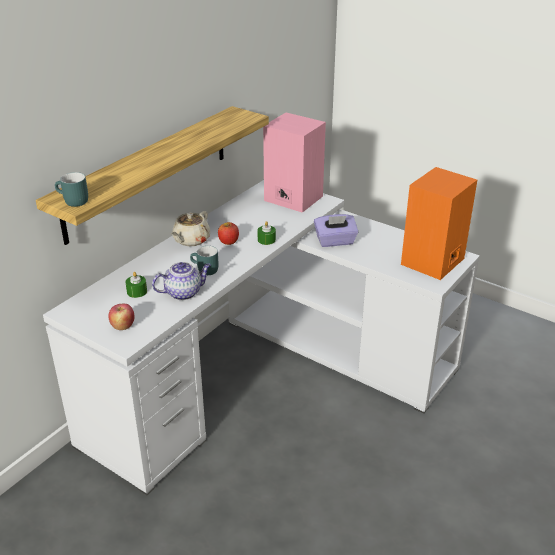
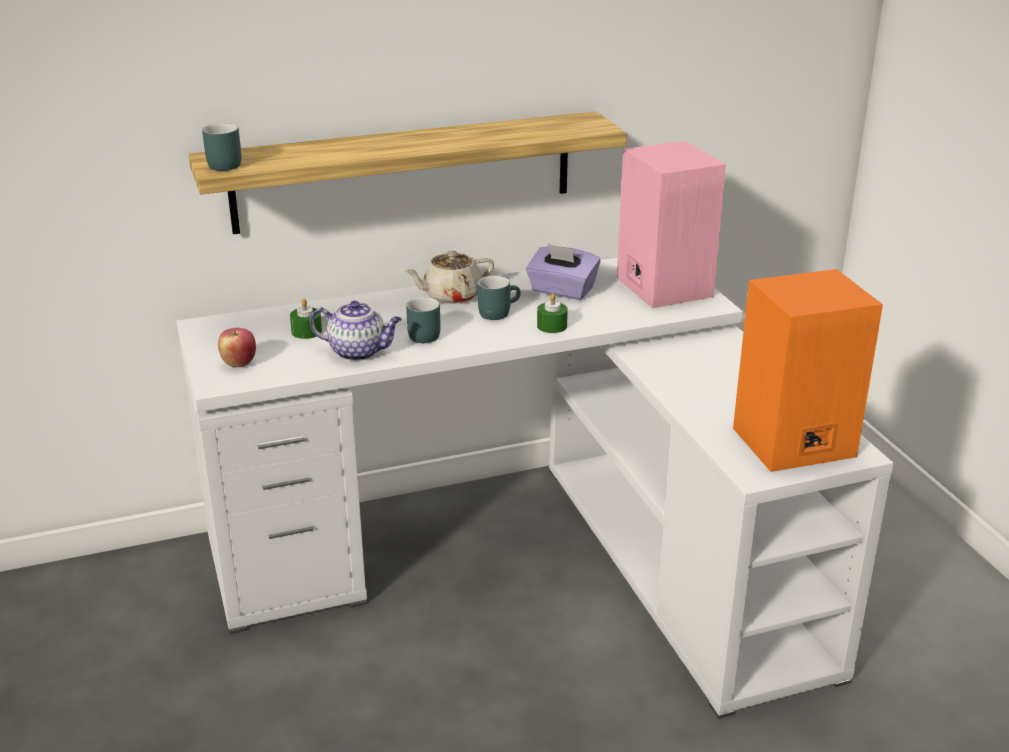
camera: 35 degrees right, 5 degrees down
(228, 241) = (497, 312): apple -> turquoise mug
(335, 241) = (669, 365): purple tissue box -> purple tissue box (562, 291)

